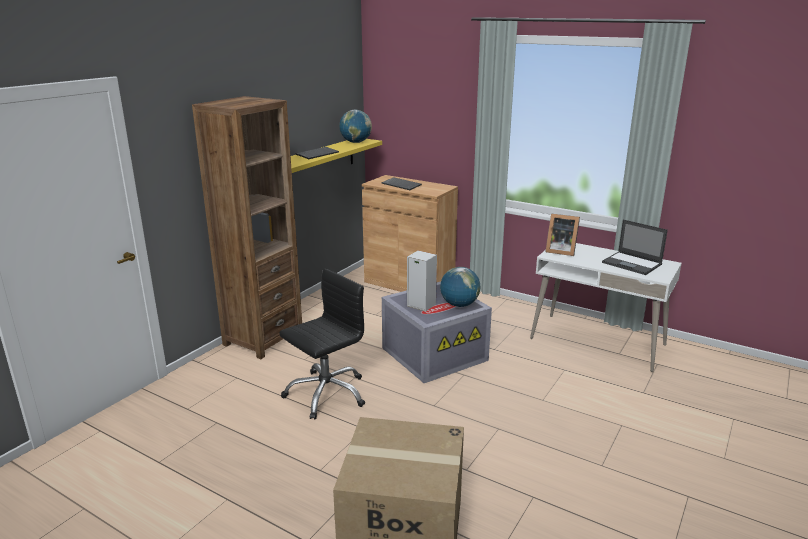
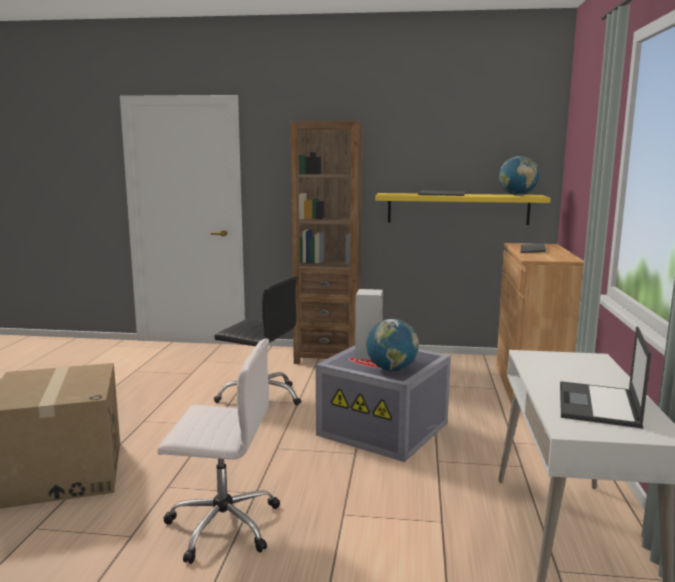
camera: 65 degrees right, 10 degrees down
(535, 451) = (221, 524): none -> white office chair
(560, 251) = (557, 358): picture frame -> none

